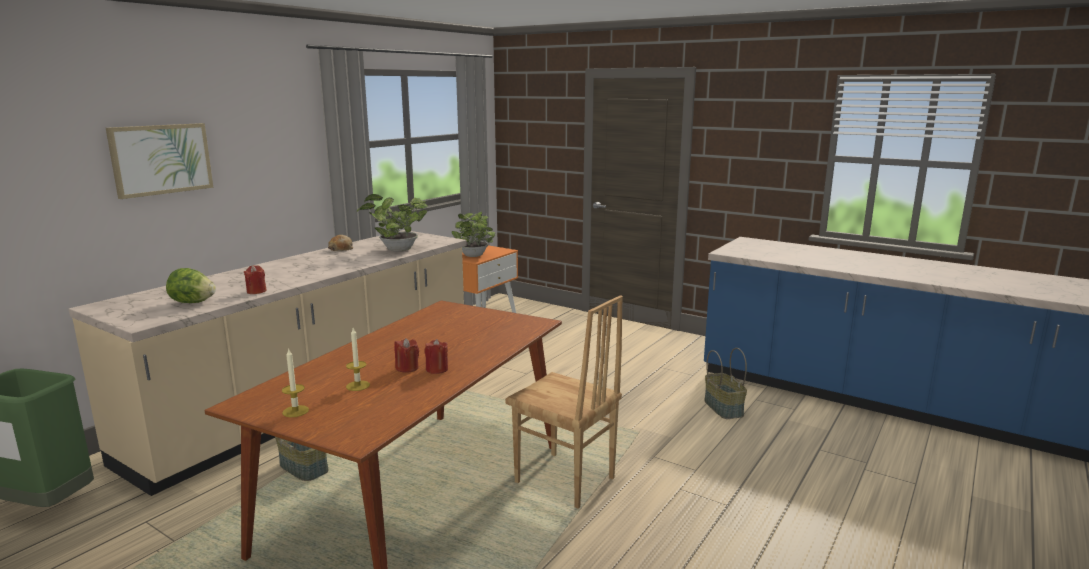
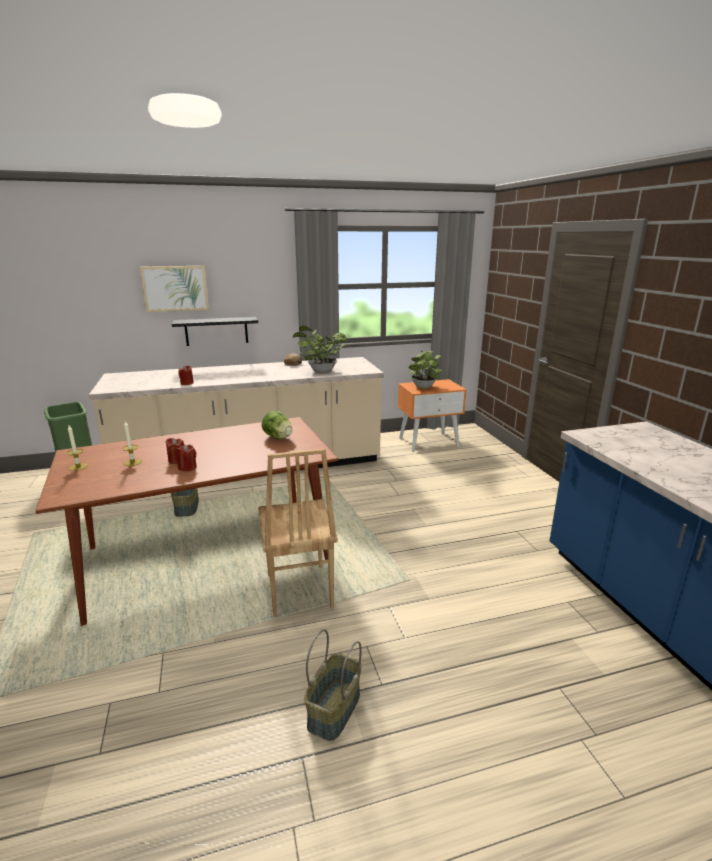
camera: 40 degrees right, 5 degrees up
(192, 302) = (148, 383): lettuce -> lettuce (278, 437)
(222, 218) = (216, 331): none -> black shelf
(724, 408) = (520, 595): basket -> basket (335, 710)

